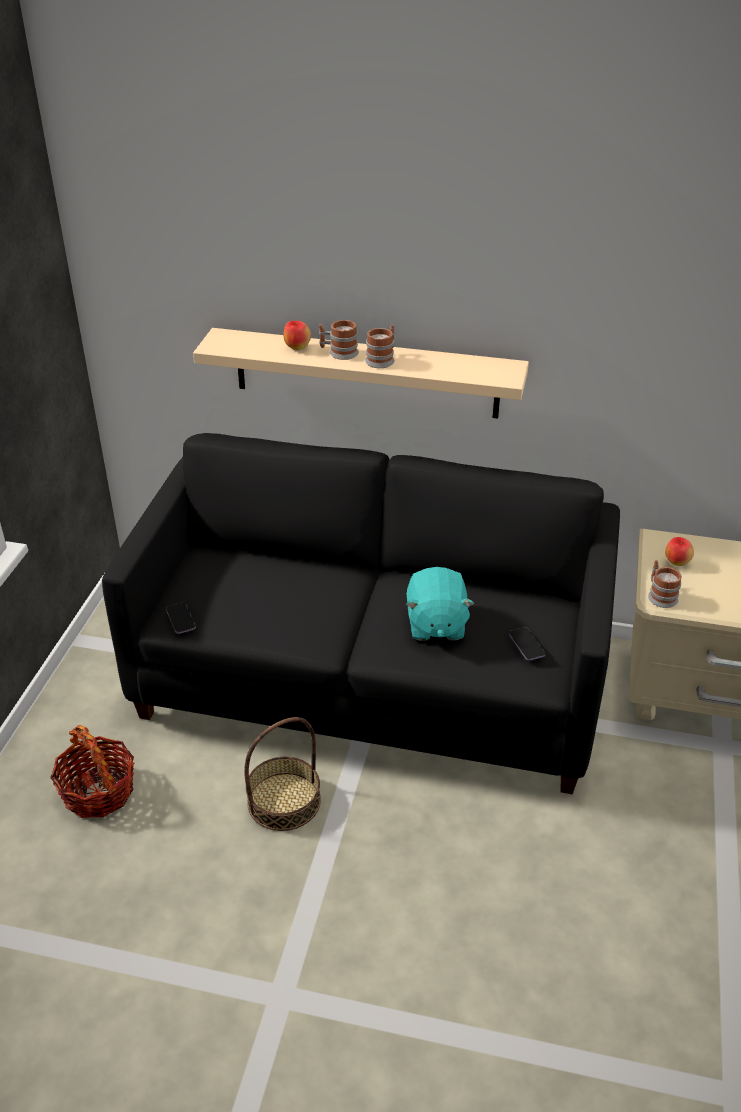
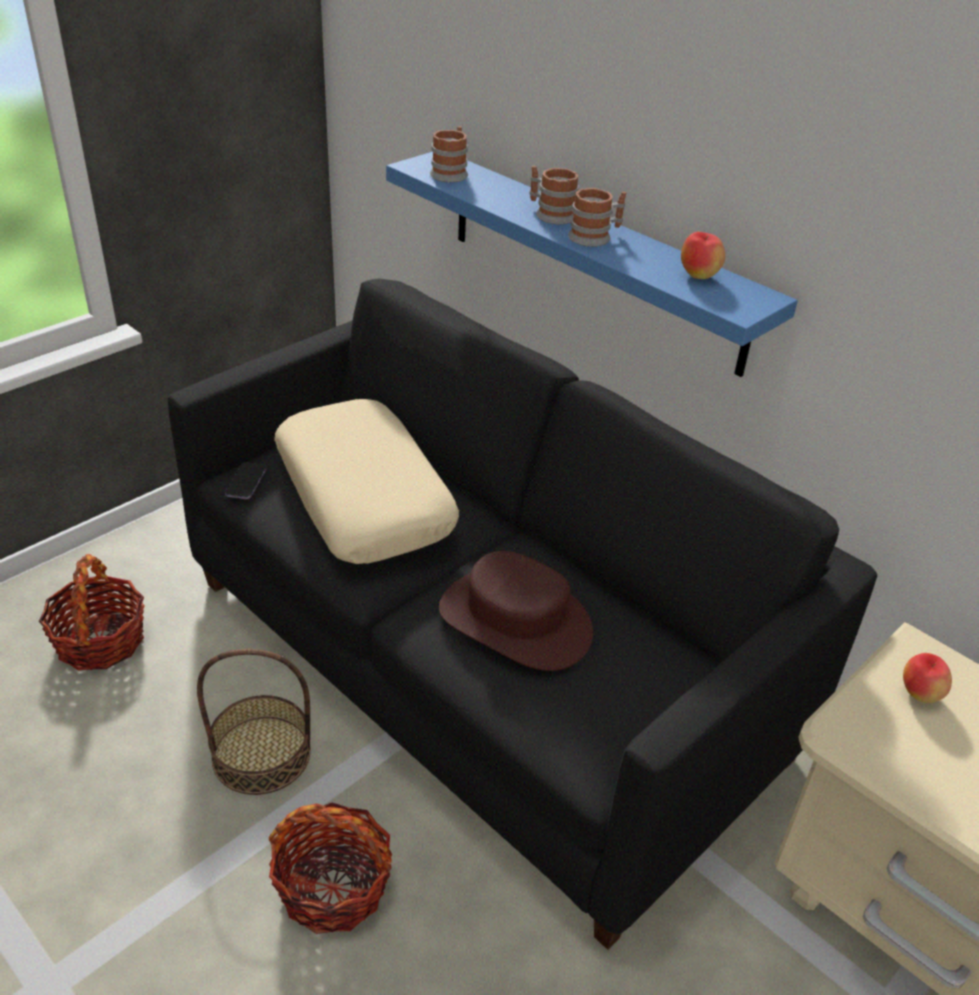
camera: 30 degrees right, 0 degrees up
(273, 593) = (365, 497): none -> beige pillow
(297, 348) = (507, 195): apple -> apple (699, 276)
(366, 373) = (593, 259): beige shelf -> blue shelf
(399, 847) = (333, 886): none -> basket
(435, 624) = (515, 621): turquoise plush toy -> brown hat
(526, 645) = (611, 705): phone -> none
(660, 595) = (849, 729): mug -> mug (451, 173)

